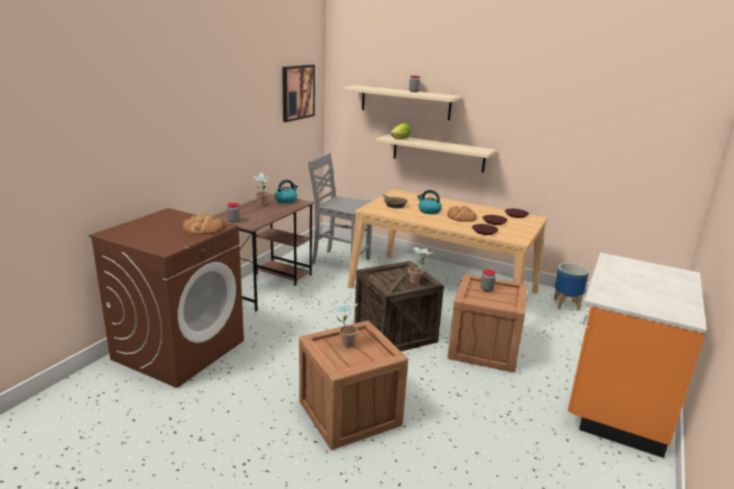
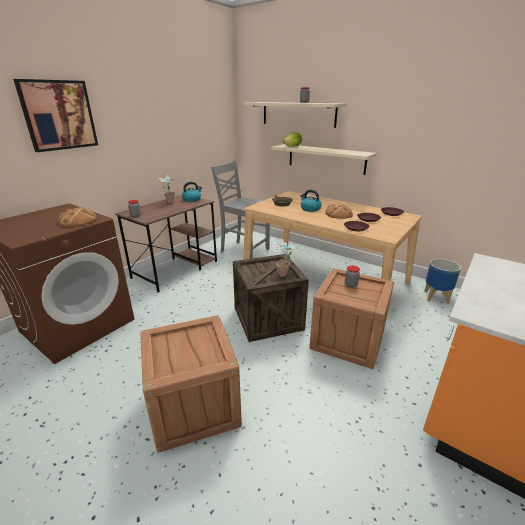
camera: 10 degrees right, 5 degrees up
(297, 92) = (207, 108): picture -> picture (59, 115)
(344, 343) = (181, 341): potted plant -> none

